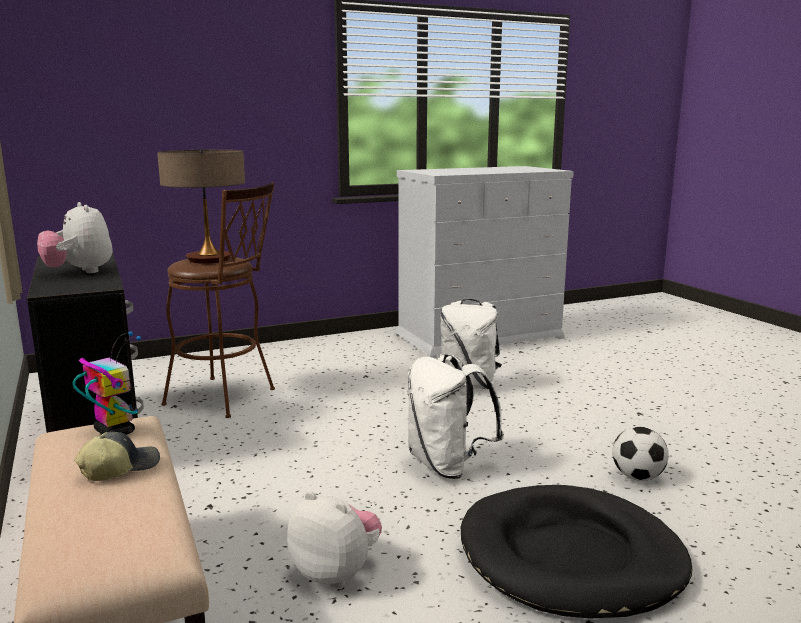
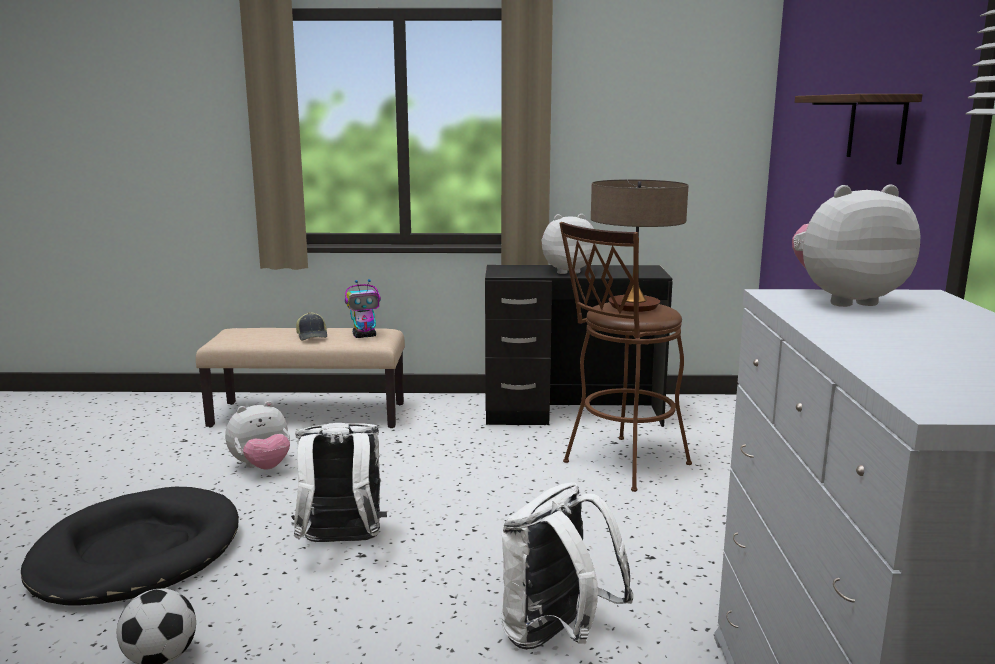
camera: 115 degrees right, 0 degrees up
(234, 104) = (876, 128): none -> shelf
(439, 172) = (845, 300): none -> plush toy

